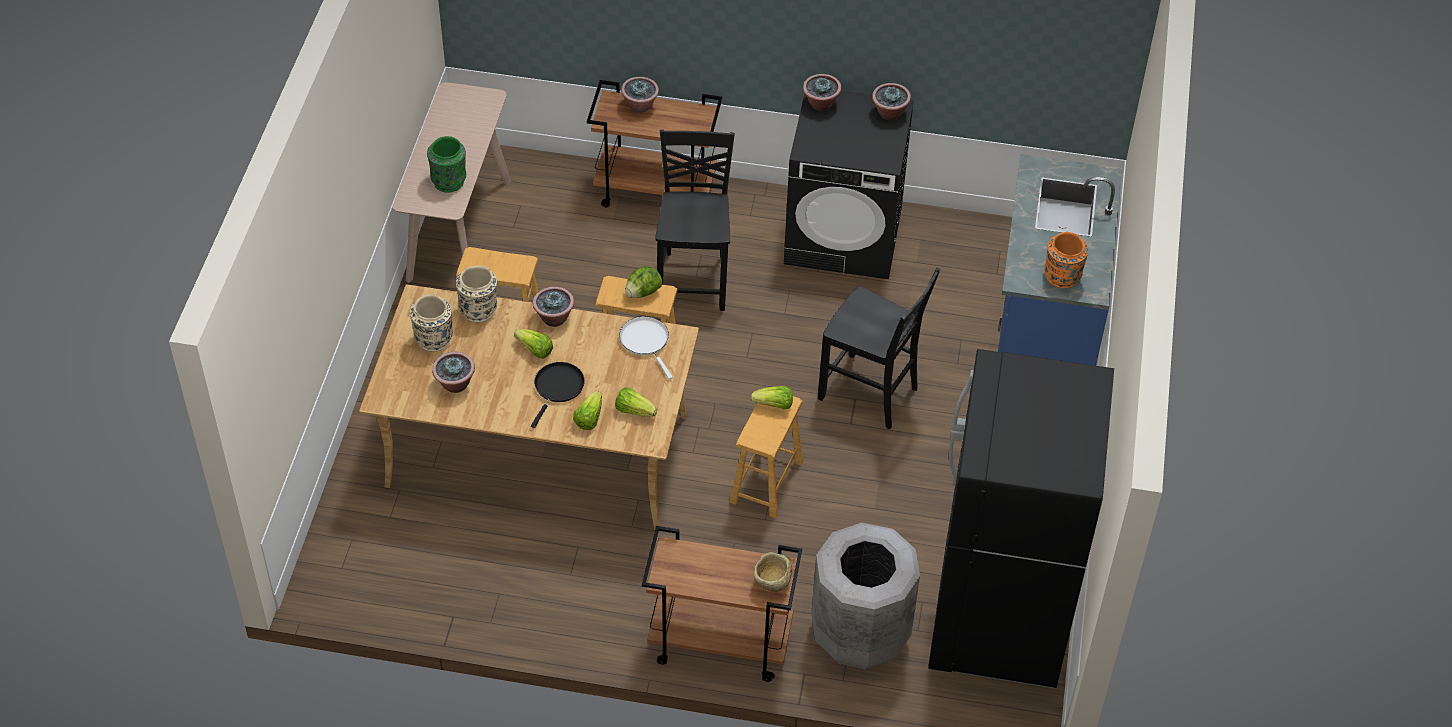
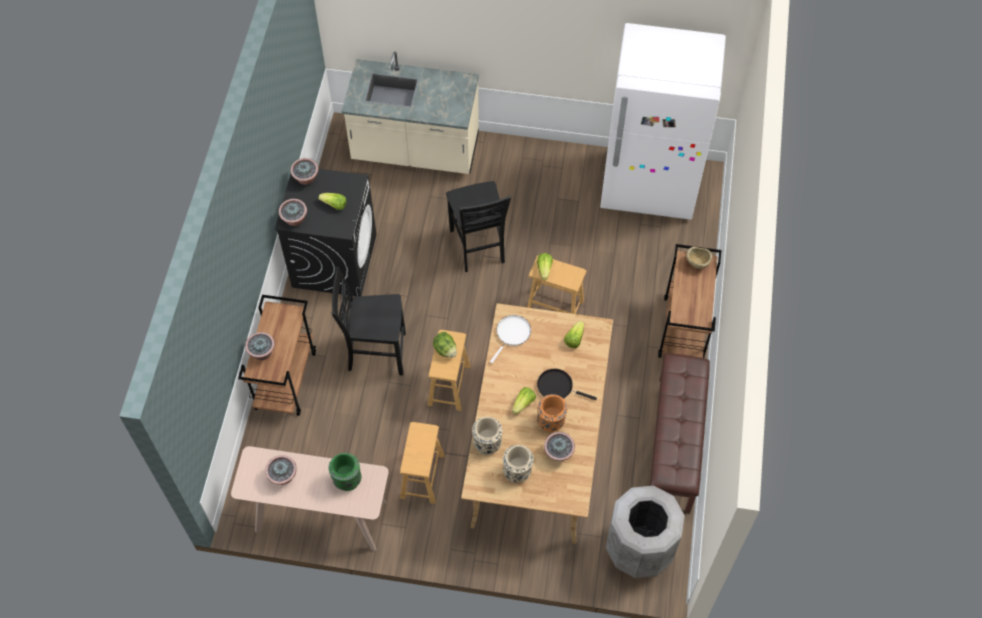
camera: 90 degrees left, 10 degrees up
(523, 615) = (675, 444): none -> brown bench
(554, 318) = (492, 393): potted plant -> potted plant (283, 477)
(589, 418) = (583, 366): lettuce -> lettuce (334, 205)
(646, 342) = (512, 334): white frying pan -> white frying pan turned 150 degrees clockwise
(860, 633) = (666, 255): grey trash can -> grey trash can (639, 548)
(870, 394) = (478, 247): black chair -> black chair turned 135 degrees clockwise
(998, 620) = (649, 186): black fridge -> white fridge
(1045, 323) = (415, 150): blue counter -> beige counter
(1062, 277) = (455, 96): orange vase -> orange vase (551, 421)

